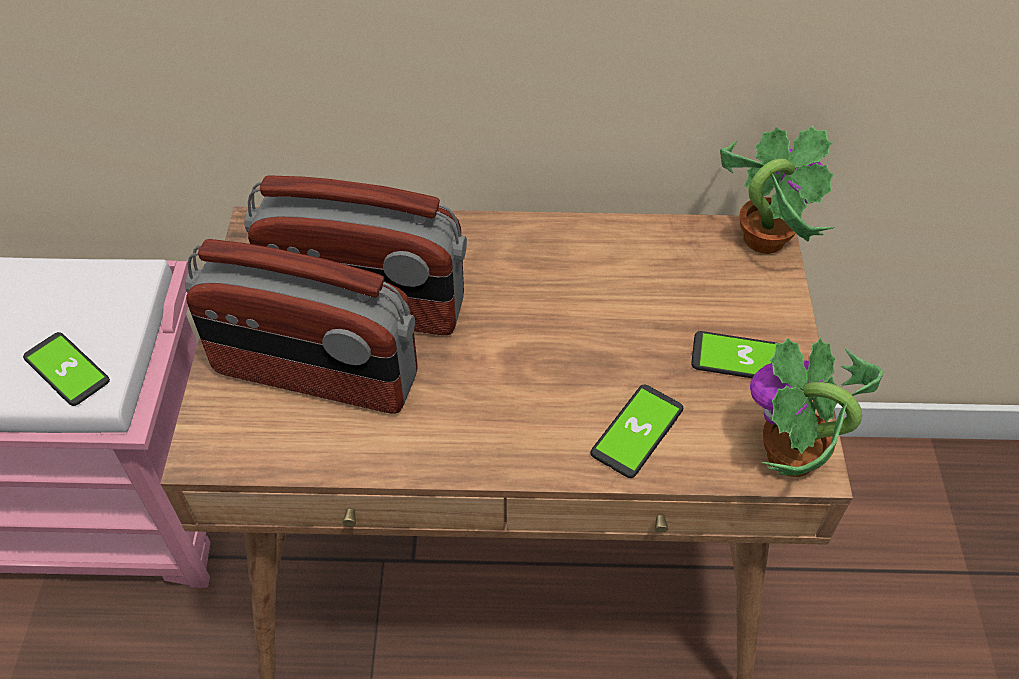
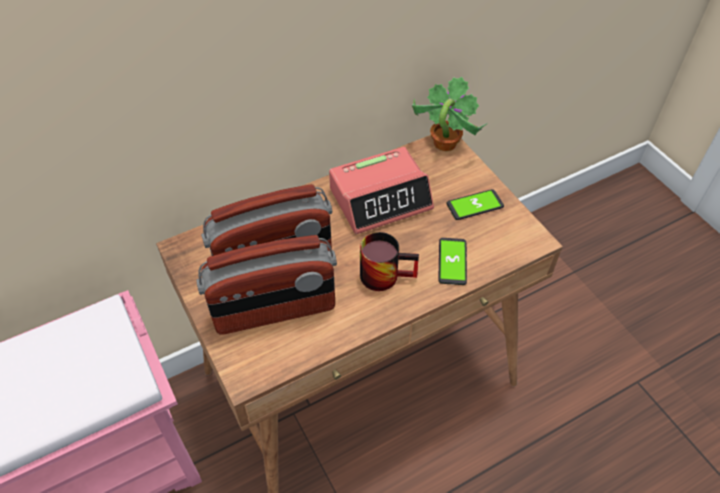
camera: 30 degrees left, 0 degrees up
(67, 370) = (107, 381): phone -> none
(517, 399) = (386, 273): none -> mug
(594, 281) = (381, 198): none -> alarm clock
(791, 457) = (526, 241): potted plant -> none

